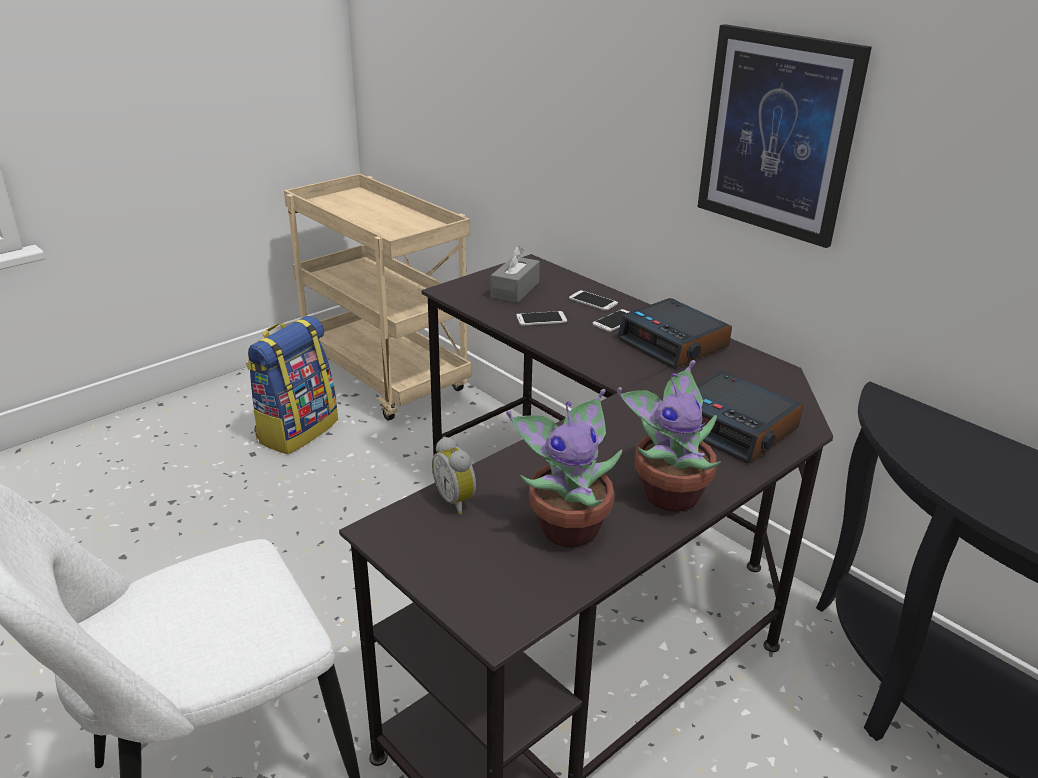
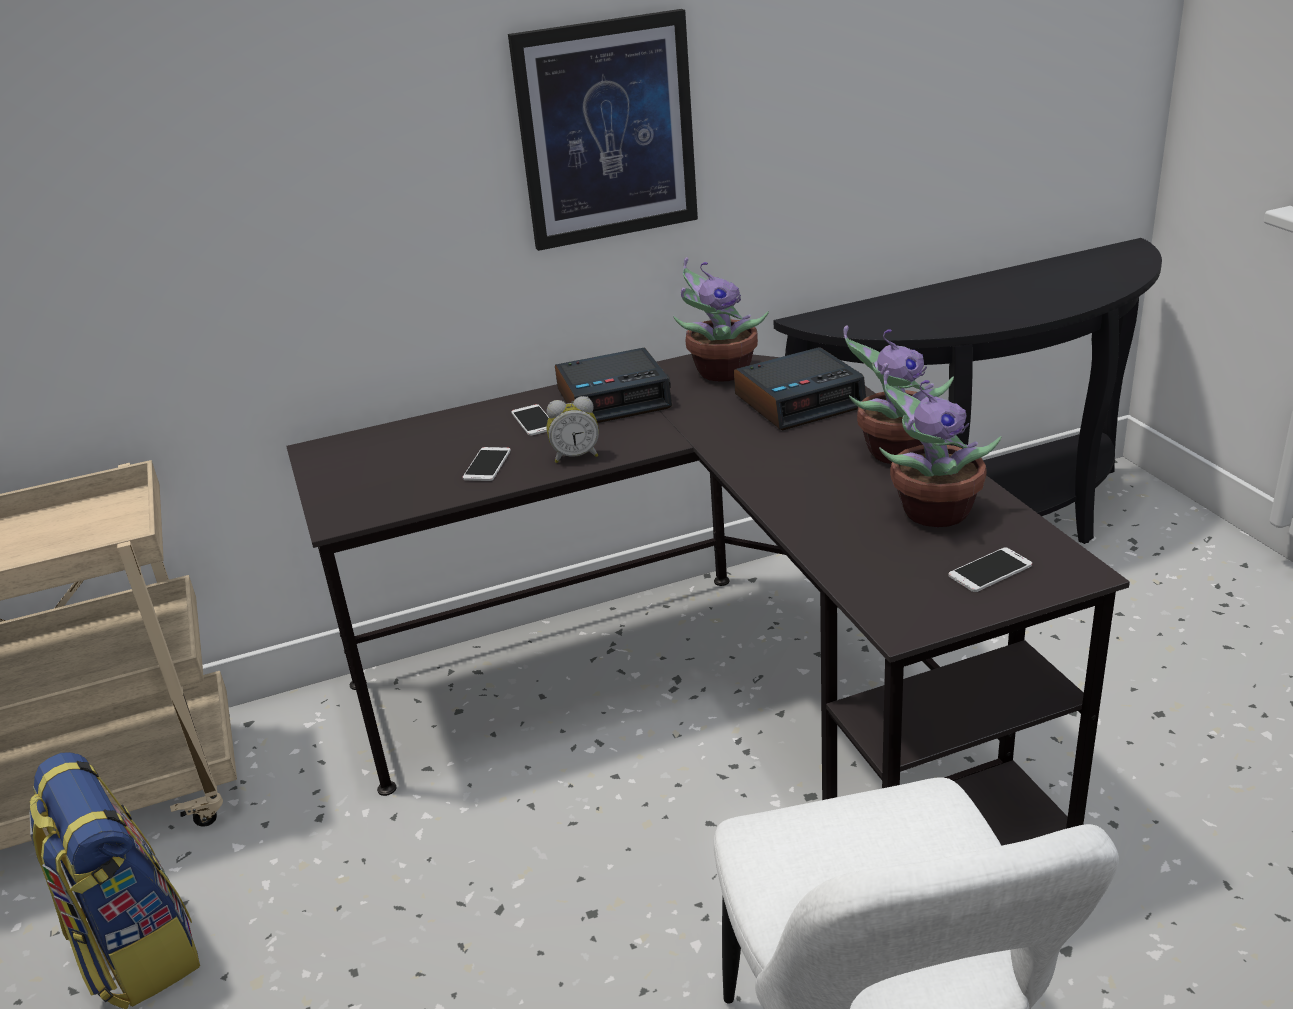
camera: 65 degrees left, 0 degrees up
(457, 500) = (863, 570): alarm clock -> alarm clock (575, 456)
(515, 290) = (387, 471): grey tissue box -> none
(593, 301) = (470, 426): phone -> phone (990, 570)
(759, 380) = (719, 372): none -> potted plant

